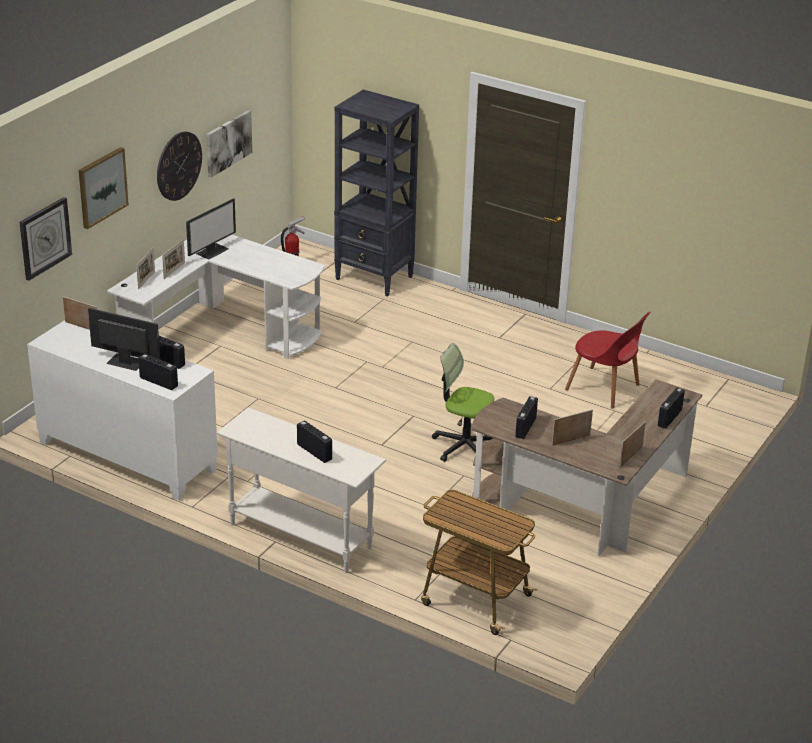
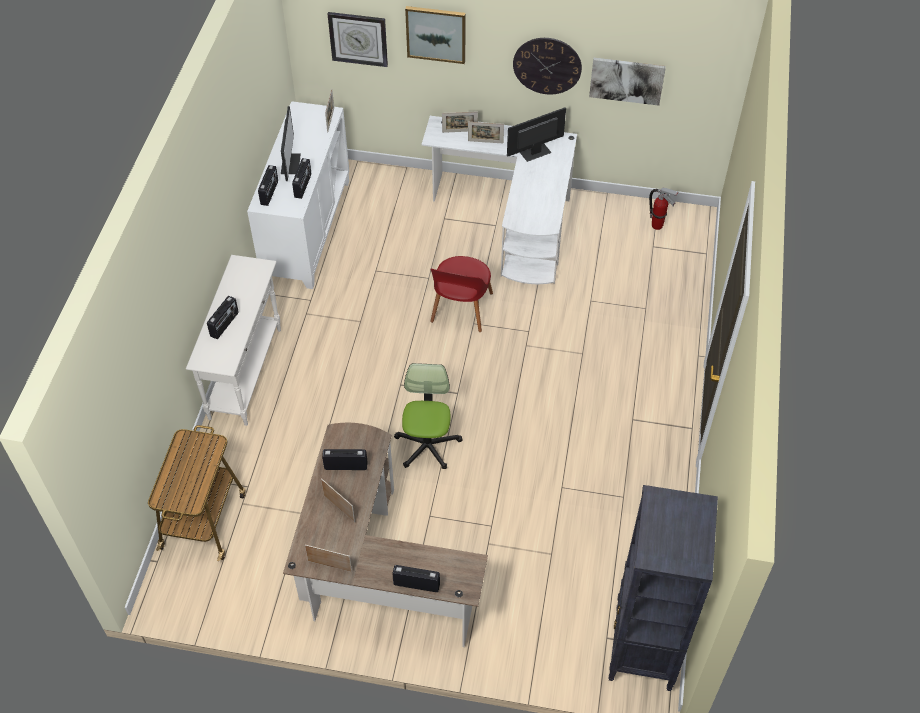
camera: 70 degrees right, 20 degrees up
(212, 251) = (535, 152): monitor -> monitor turned 135 degrees clockwise
(374, 278) = (679, 290): black bookcase -> black bookcase (642, 649)
(605, 388) = (588, 535): red chair -> red chair (461, 310)

